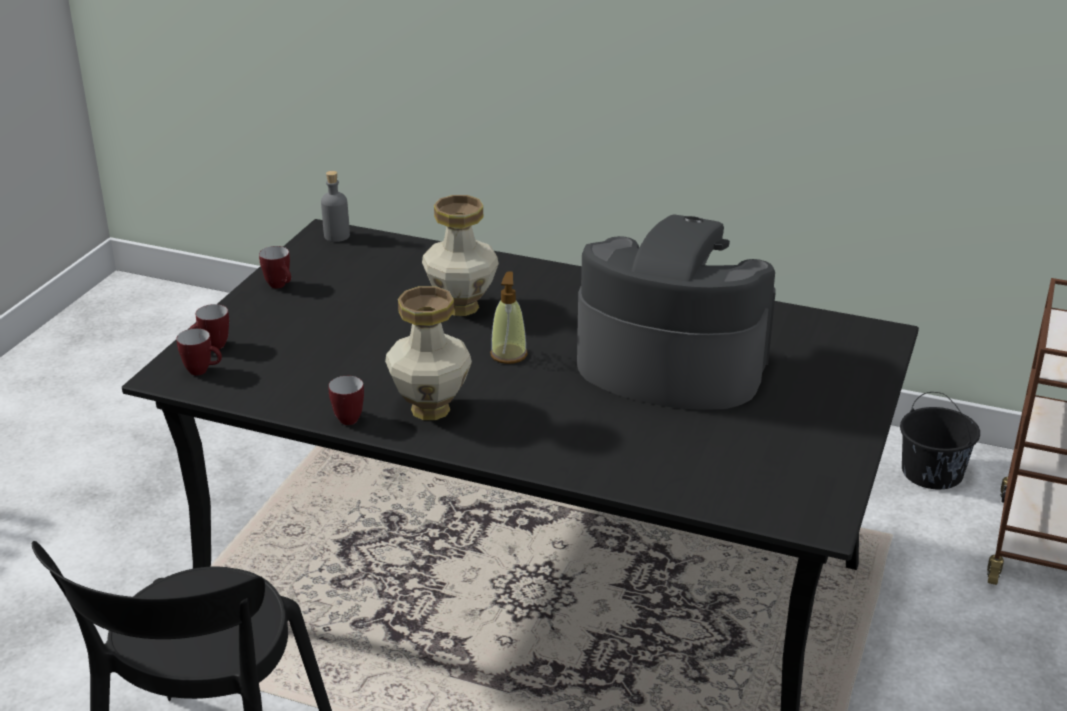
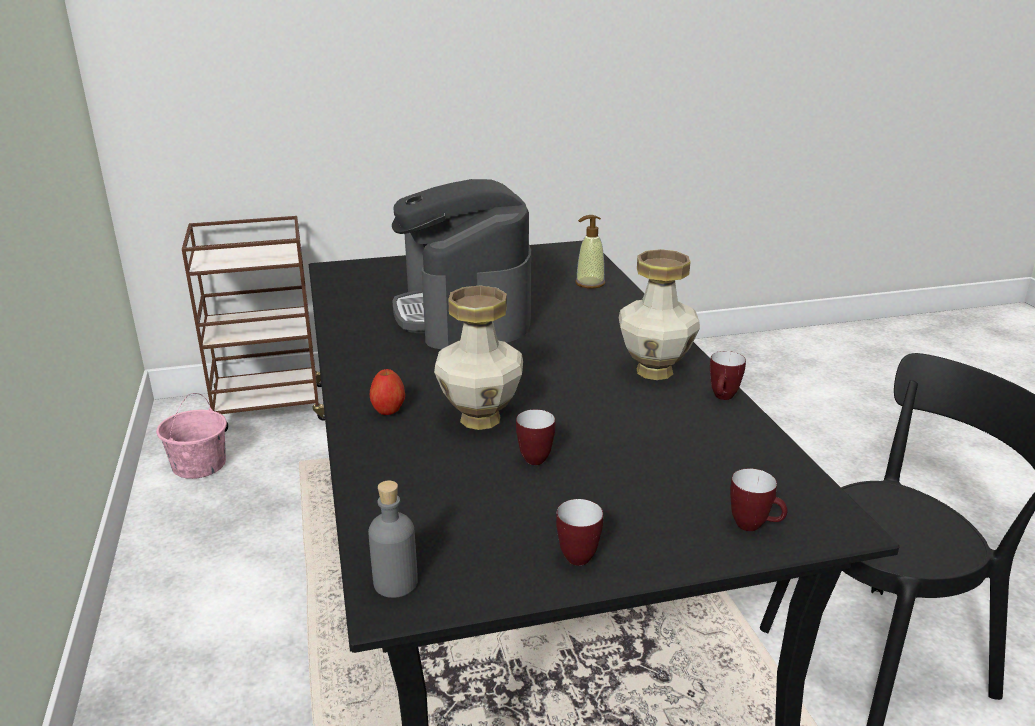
camera: 125 degrees left, 5 degrees down
(203, 371) = (794, 505): mug -> mug (531, 457)
(509, 354) = (532, 370): soap dispenser -> soap dispenser (589, 283)
(519, 279) = (388, 410): none -> apple
(932, 473) = (199, 465): black bucket -> pink bucket

